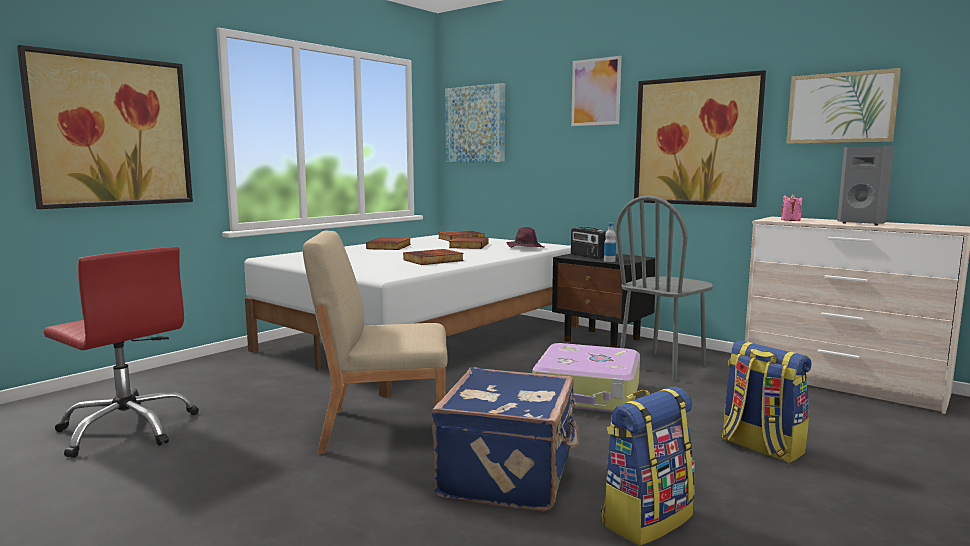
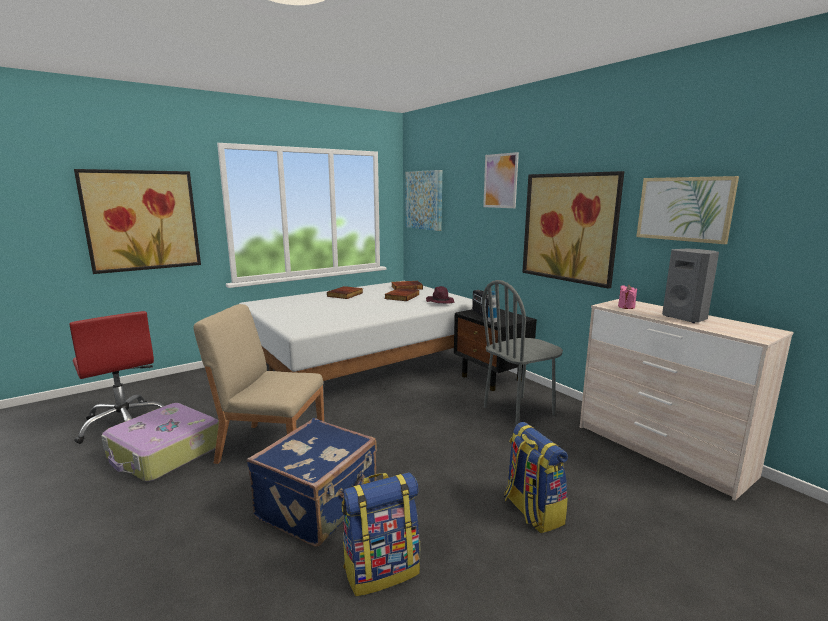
camera: 15 degrees right, 5 degrees up
(433, 260) = (355, 314): book -> none
(588, 394) = (437, 433): suitcase -> suitcase (165, 453)

